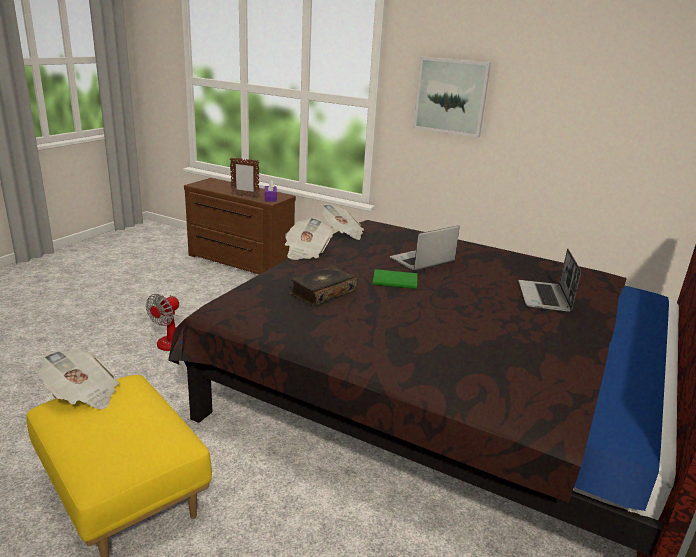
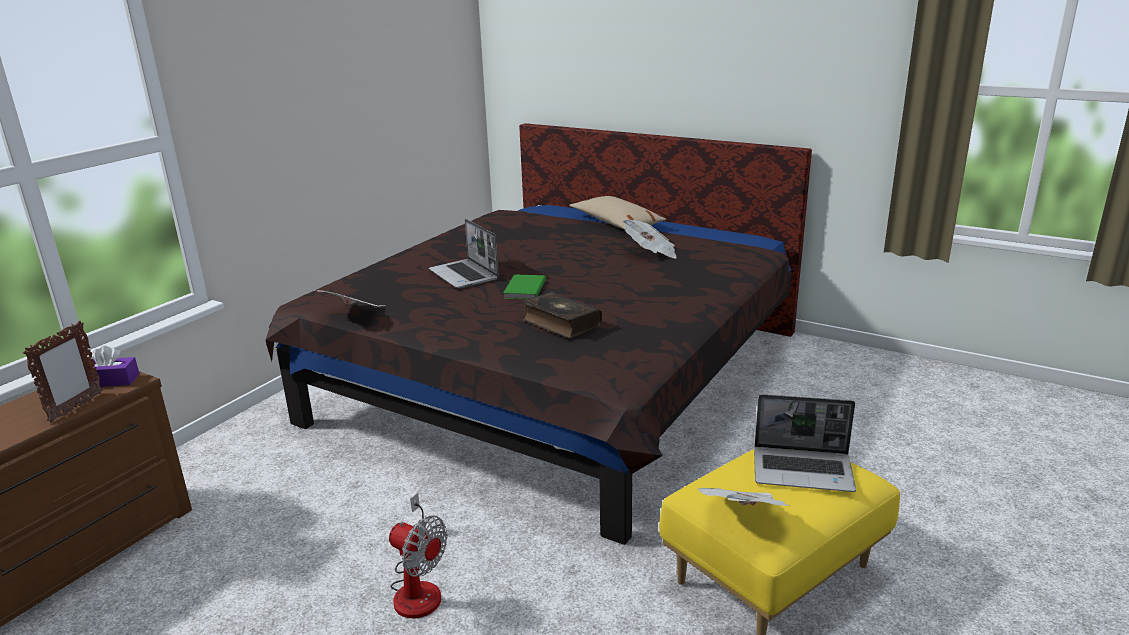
camera: 85 degrees left, 0 degrees up
(306, 252) = (425, 336): newspaper -> newspaper (650, 253)
(451, 96) = (269, 95): picture -> none
(544, 297) = (558, 236): laptop -> laptop (803, 470)
(617, 332) = (616, 223): none -> beige pillow

